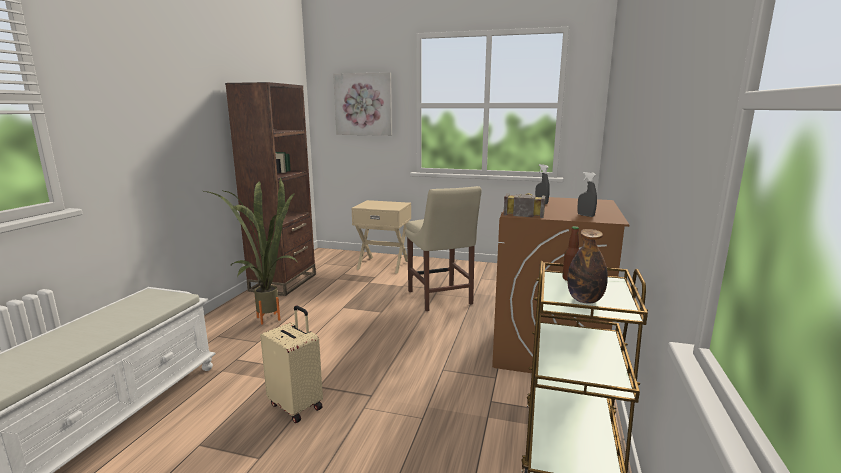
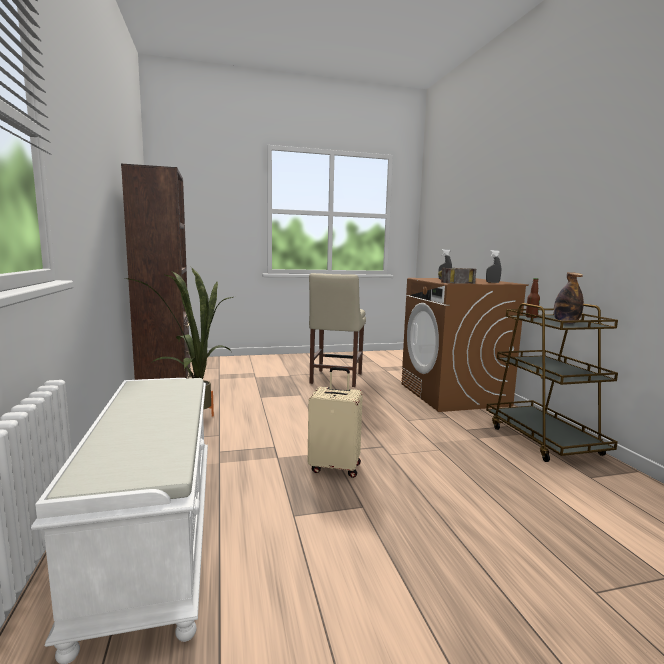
camera: 30 degrees left, 5 degrees down
(363, 104) = (212, 207): picture -> none
(383, 264) = (247, 363): beige nightstand -> none
(440, 299) = (335, 379): beige chair -> beige chair turned 60 degrees clockwise

